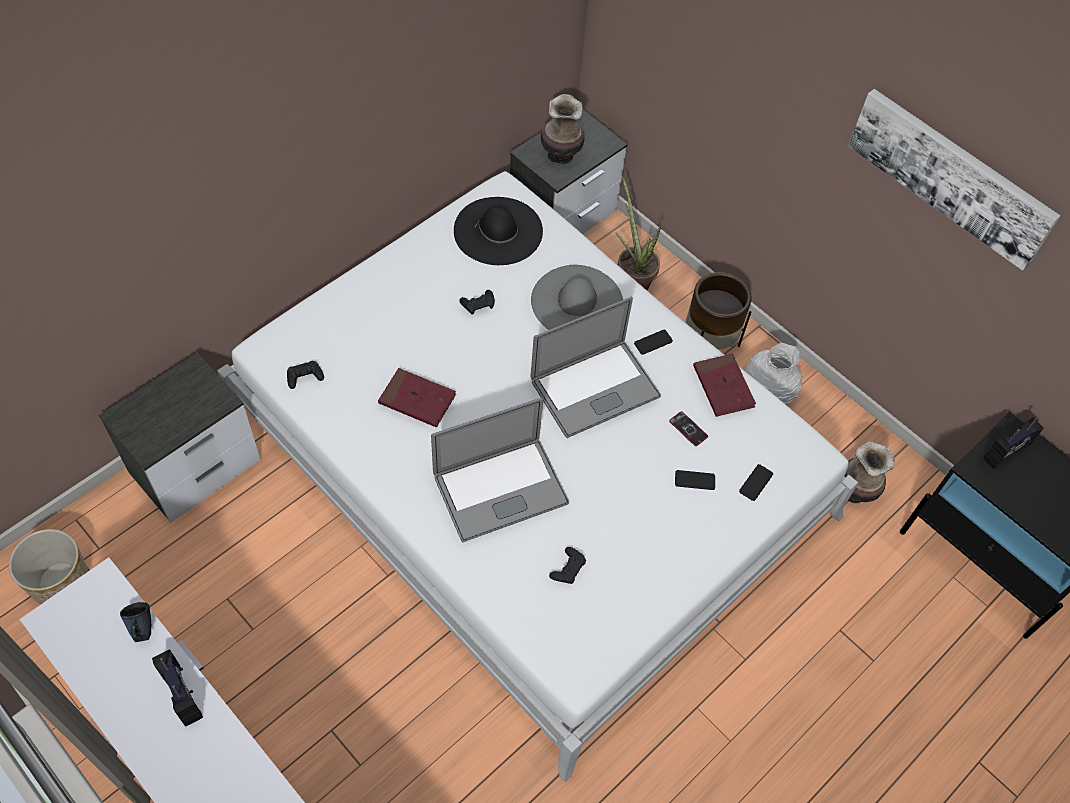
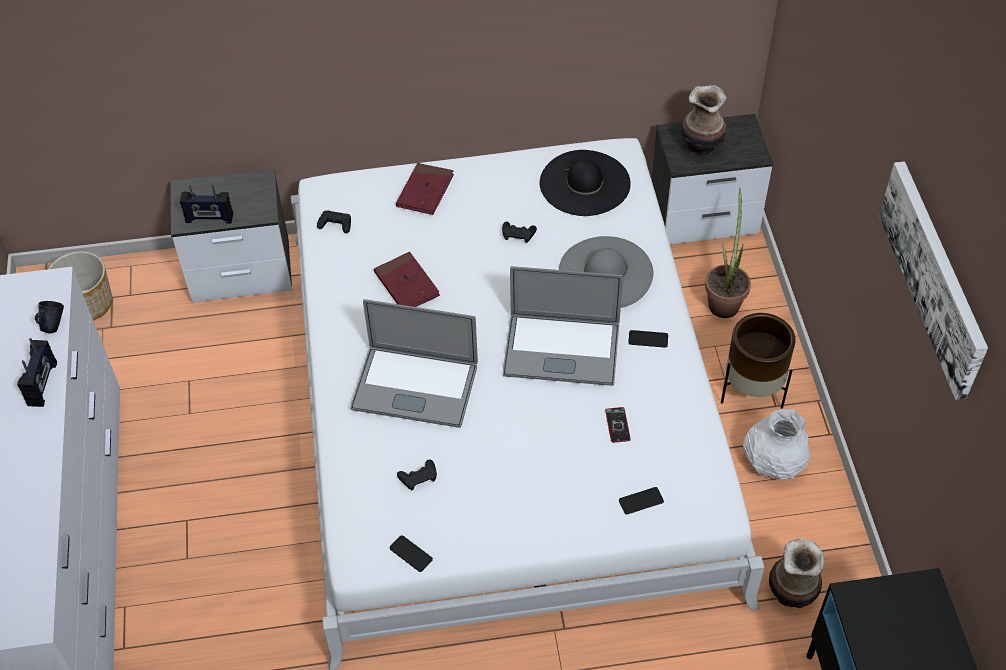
camera: 40 degrees right, 5 degrees down
(695, 480) = (587, 469): phone -> phone (411, 554)
(723, 387) = (680, 408): red book -> red book (425, 191)
(1006, 452) = (901, 601): radio -> radio (209, 218)

